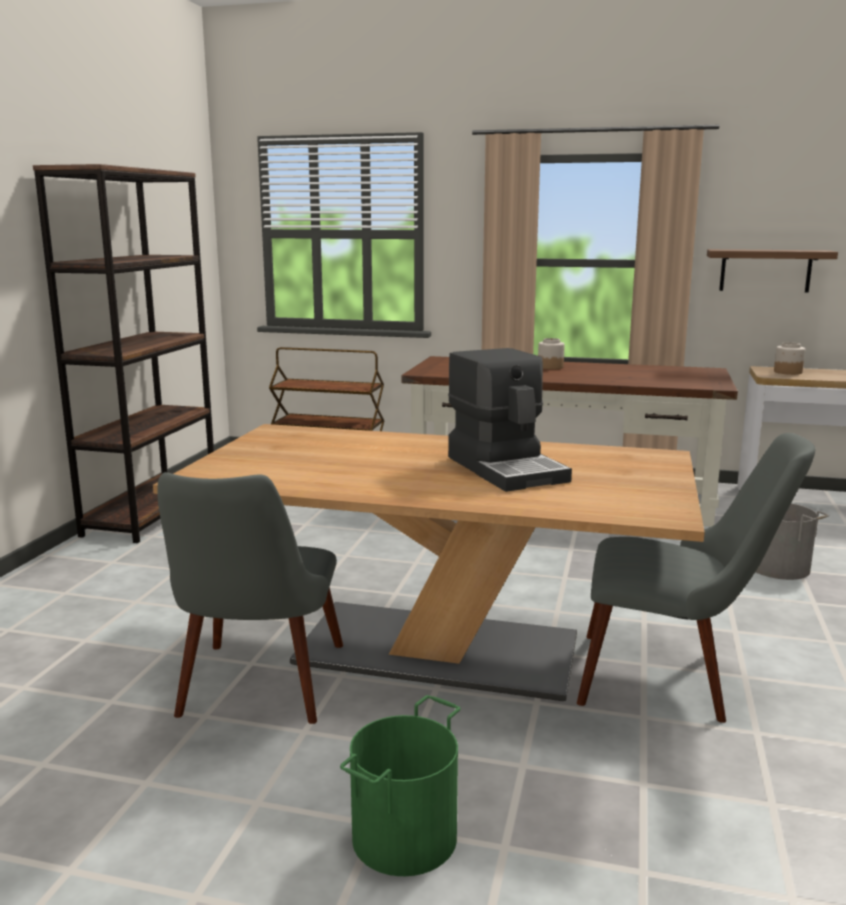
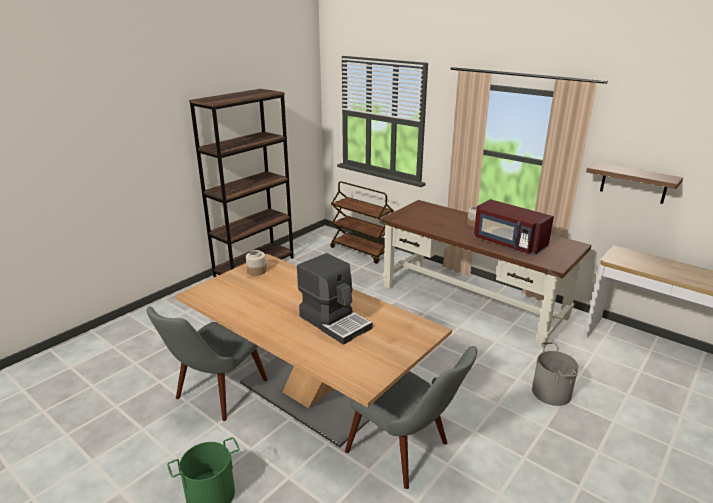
camera: 25 degrees right, 10 degrees up
(507, 468) = (335, 321): coffee machine -> coffee machine turned 45 degrees counterclockwise
(624, 376) = (508, 243): none -> red microwave
(787, 372) = (630, 257): jar -> jar (256, 271)

